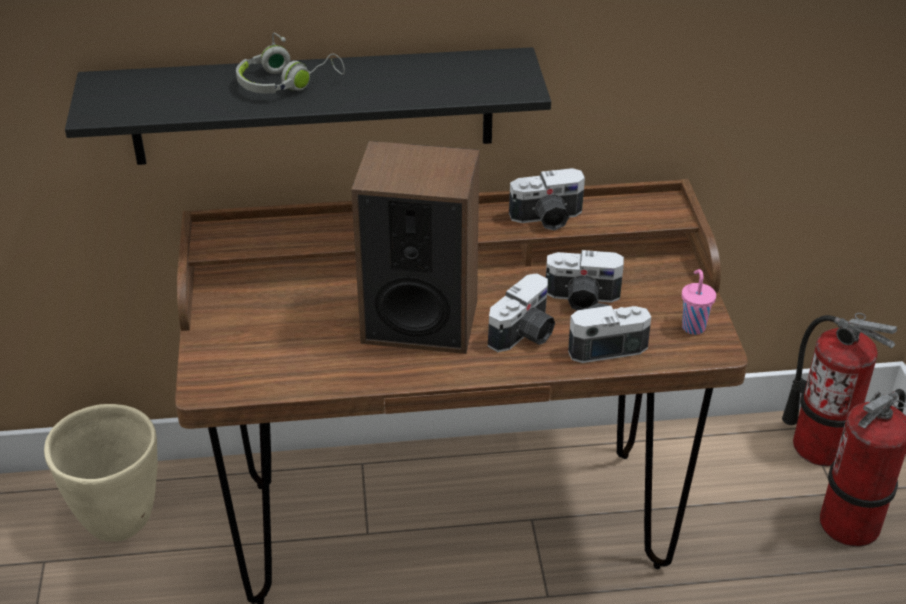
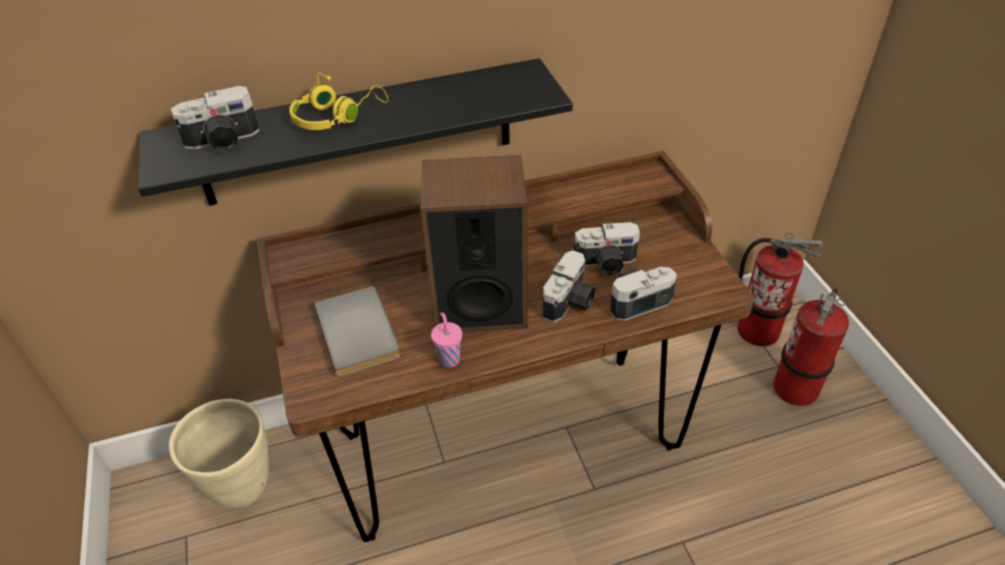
camera: 10 degrees left, 5 degrees up
(276, 329) = (360, 332): none -> grey book
(286, 82) = (336, 116): grey headphones -> yellow headphones
(548, 219) = (564, 200): camera -> camera (223, 141)
(693, 326) = (701, 273): pink cup -> pink cup (449, 358)

